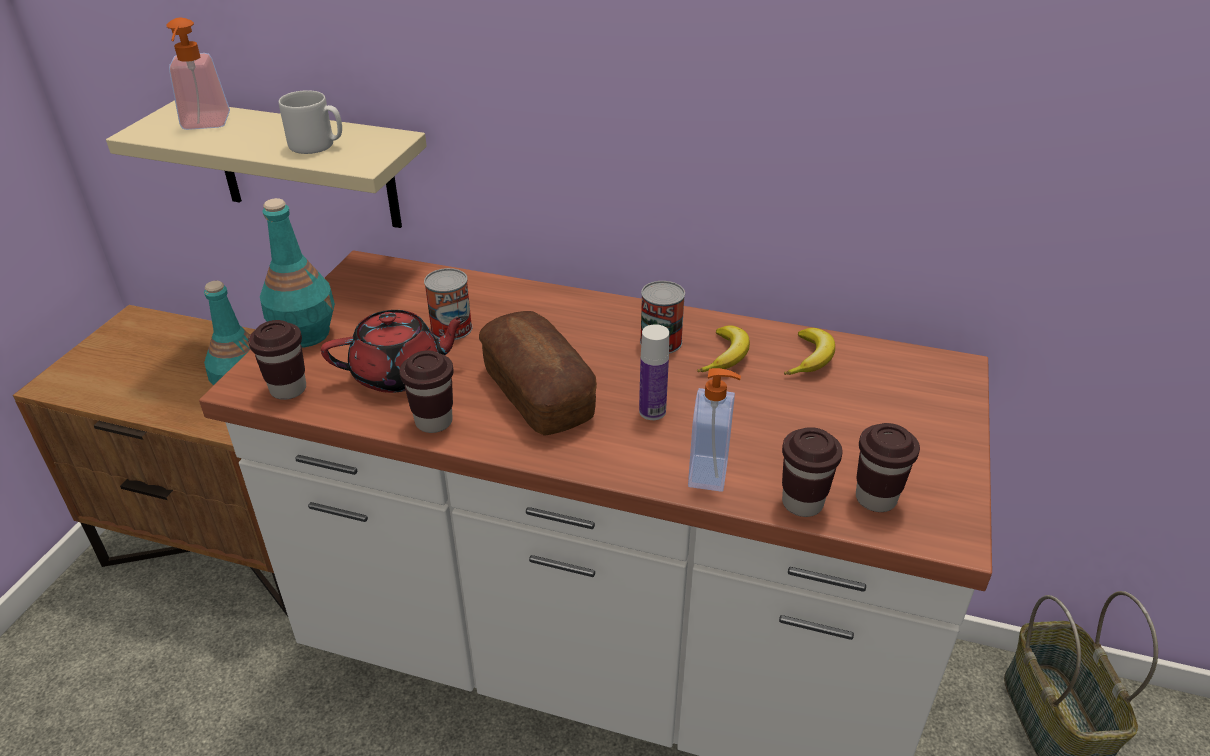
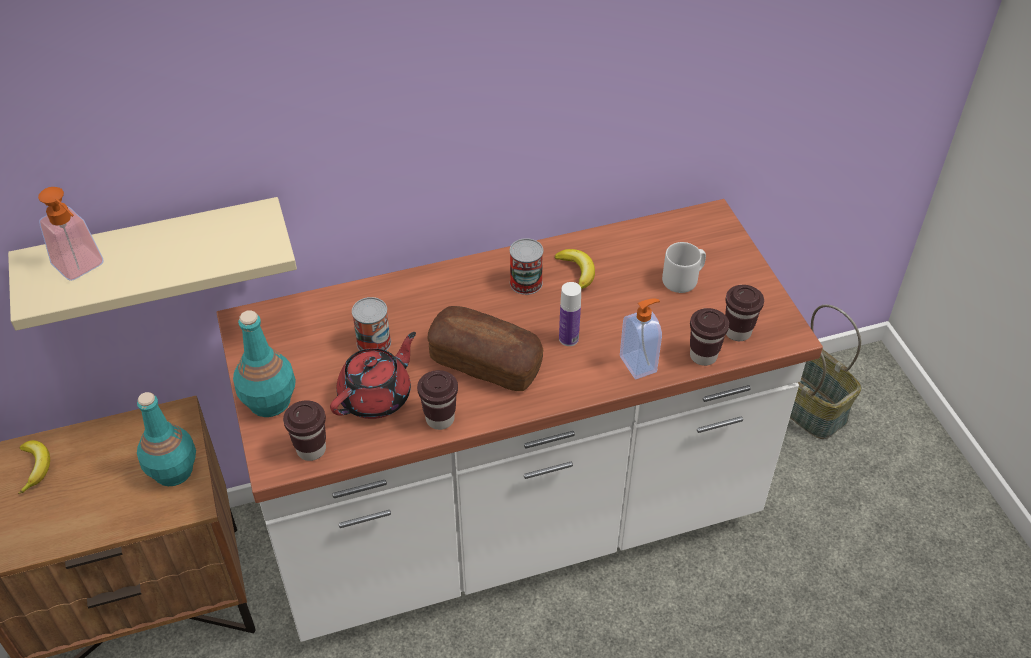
camera: 35 degrees left, 10 degrees up
(317, 145) = (210, 247): grey mug -> grey mug (683, 279)
(810, 358) = (627, 250): banana -> banana (36, 467)

